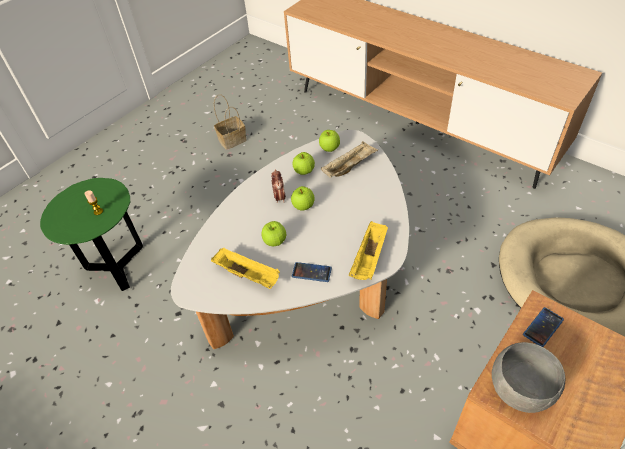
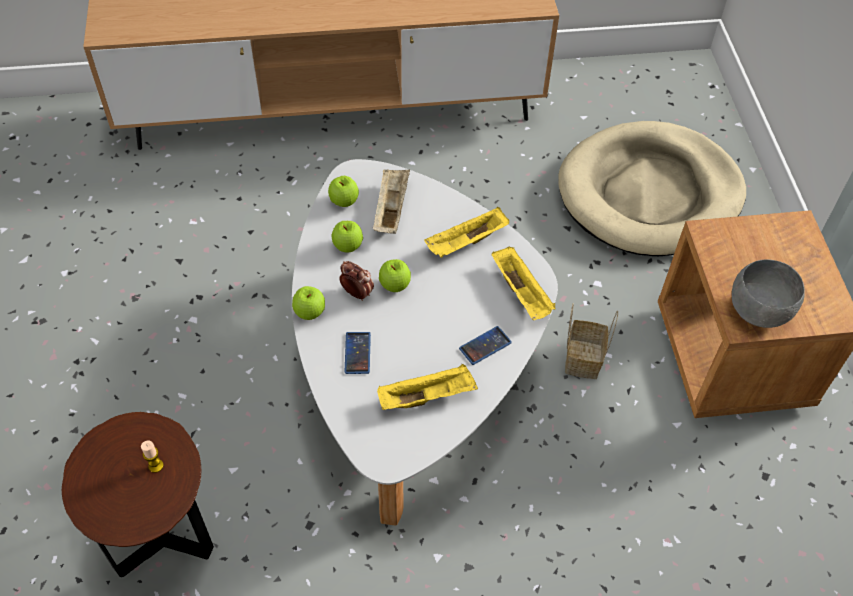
camera: 50 degrees left, 5 degrees up
(118, 268) = (163, 539): green side table -> brown side table
(233, 139) = (114, 274): basket -> basket (582, 357)
(275, 241) = (412, 343): apple -> apple (309, 312)
(370, 210) = (466, 243): none -> yellow tray
(543, 327) = (724, 247): phone -> phone (357, 353)

